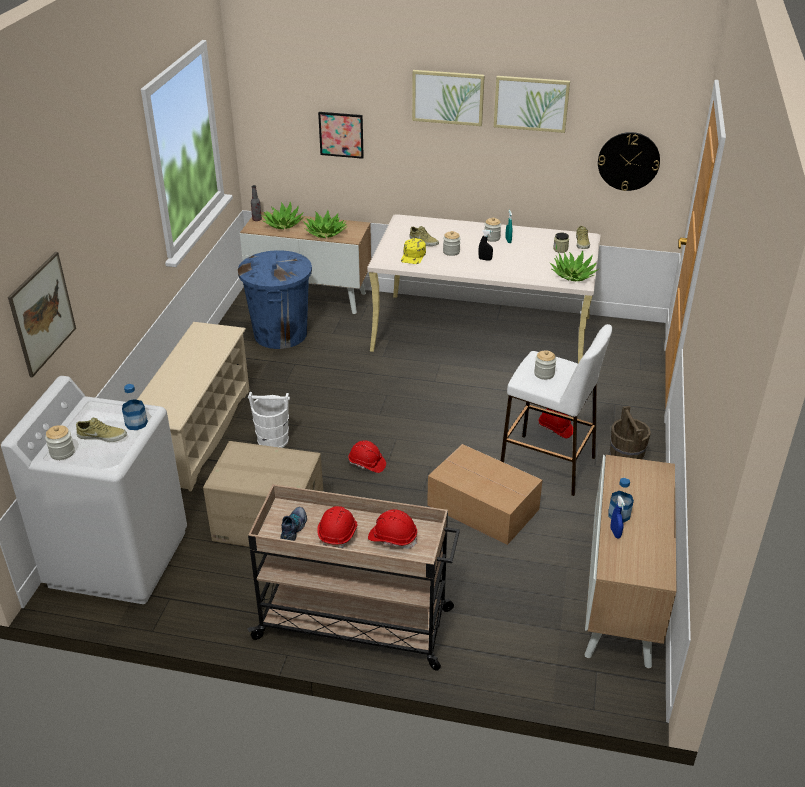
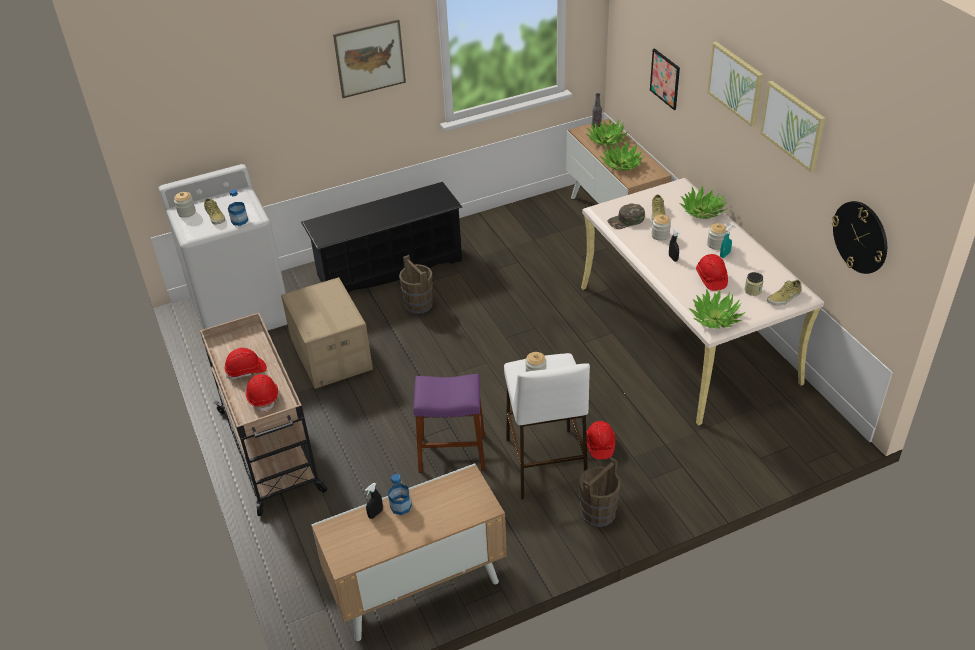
camera: 55 degrees right, 5 degrees up
(42, 313) = (239, 115): picture -> picture (370, 58)
(197, 434) = (389, 268): beige shoe rack -> black shoe rack
(272, 440) = (418, 304): white bucket -> brown bucket
(280, 334) = (547, 233): blue trash can -> none
(294, 528) = (236, 348): shoe -> none
(367, 464) = (440, 364): red hard hat -> red hard hat (711, 279)
(413, 256) = (626, 220): yellow cap -> green cap
(447, 225) = (702, 211): none -> potted plant
(484, 508) = (452, 453): cardboard box -> purple stool
(615, 533) = (375, 514): blue spray bottle -> black spray bottle

